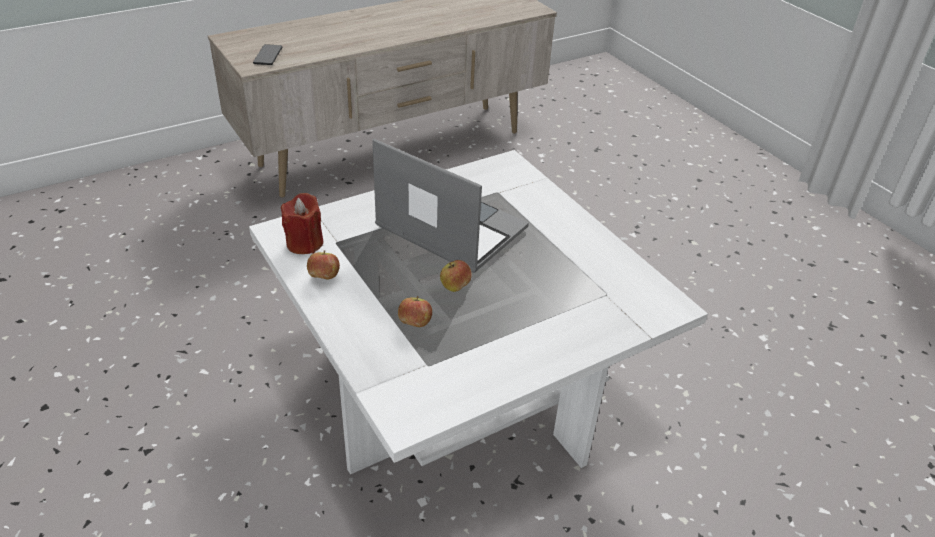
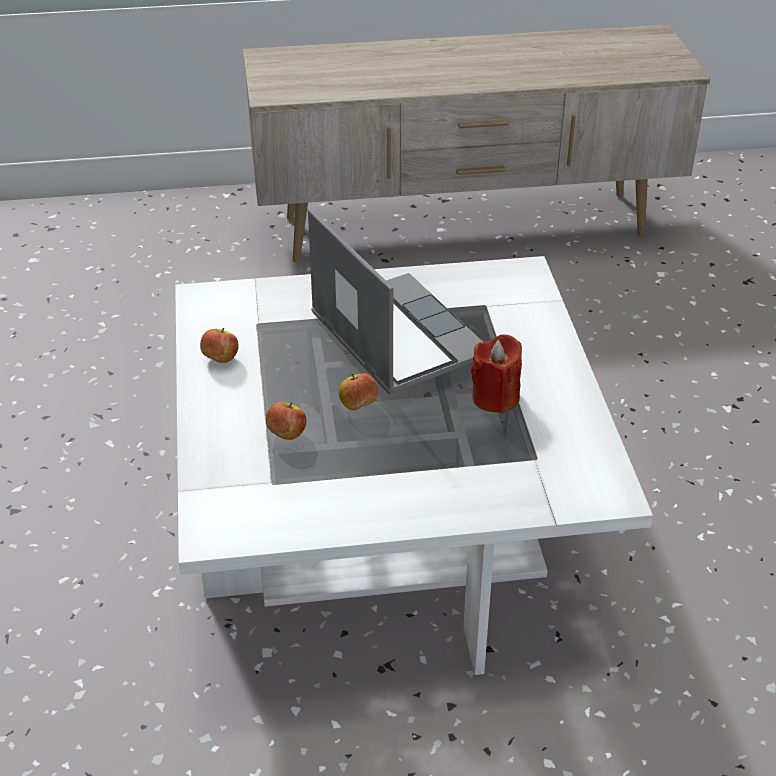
camera: 25 degrees right, 0 degrees up
(268, 55) = (295, 84): phone -> none
(304, 243) = (222, 317): red candle -> red candle (495, 397)

